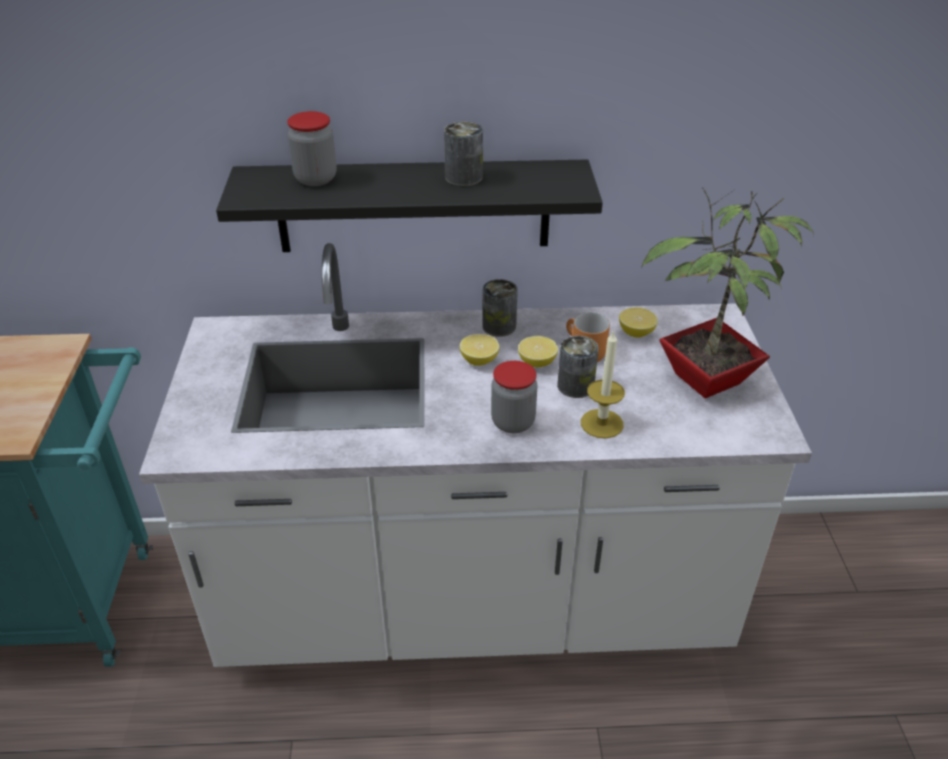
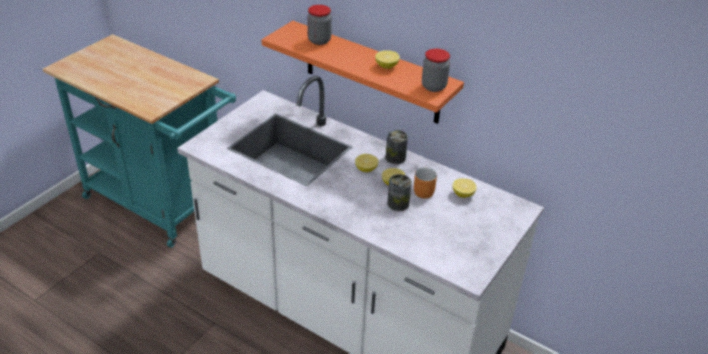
camera: 35 degrees right, 0 degrees up
(413, 206) = (372, 73): black shelf -> orange shelf
(463, 177) = (386, 66): can -> lemon
(513, 422) = (348, 204): jar -> jar (433, 86)
(601, 423) = (389, 226): candle -> none
(703, 381) = (467, 234): potted plant -> none

